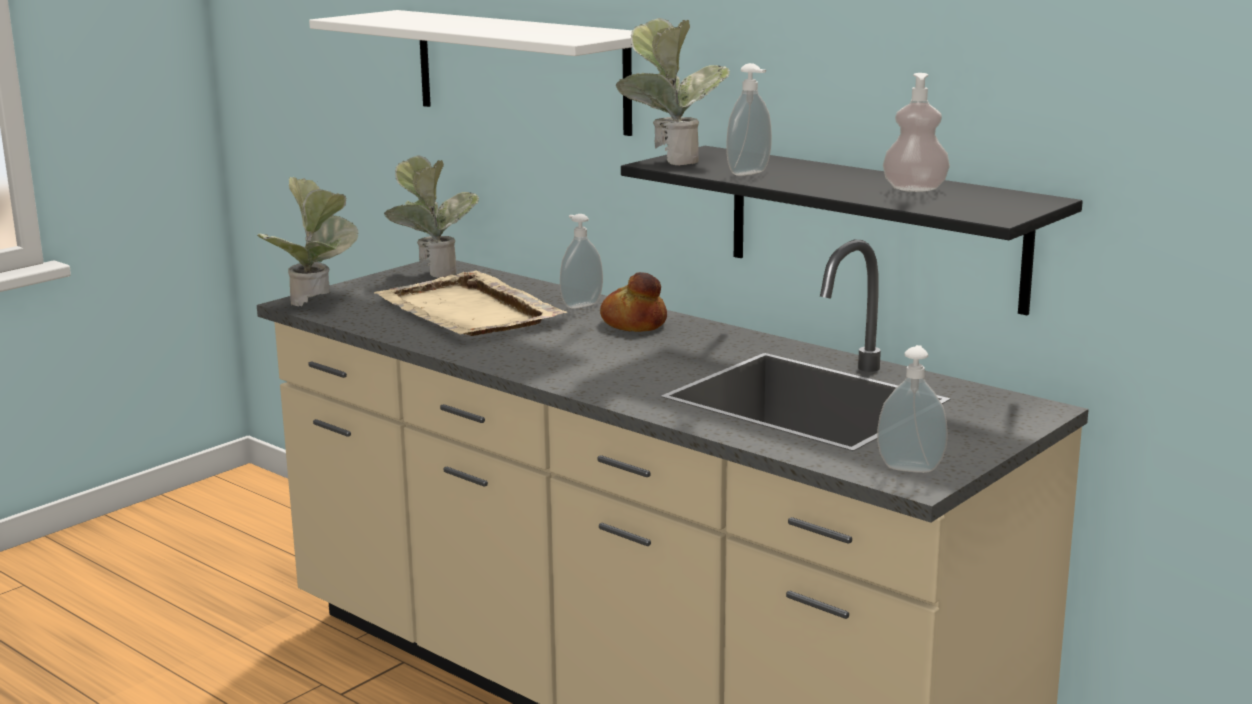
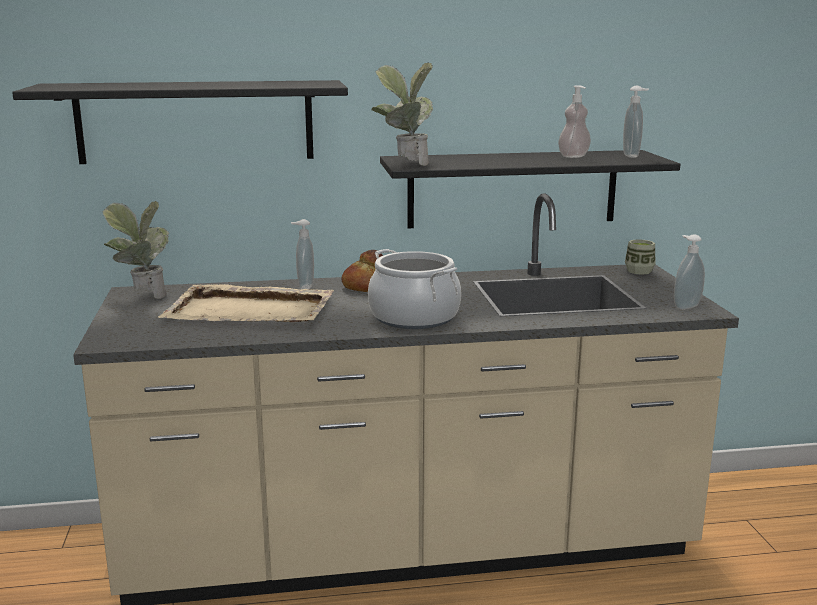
camera: 50 degrees left, 0 degrees up
(317, 305) = (127, 339): potted plant -> none
(521, 70) = (195, 121): white shelf -> black shelf
(576, 367) = (414, 317): none -> cooking pot
(750, 173) = (476, 163): soap dispenser -> soap dispenser (632, 156)
(1020, 410) = (639, 271): none -> cup

